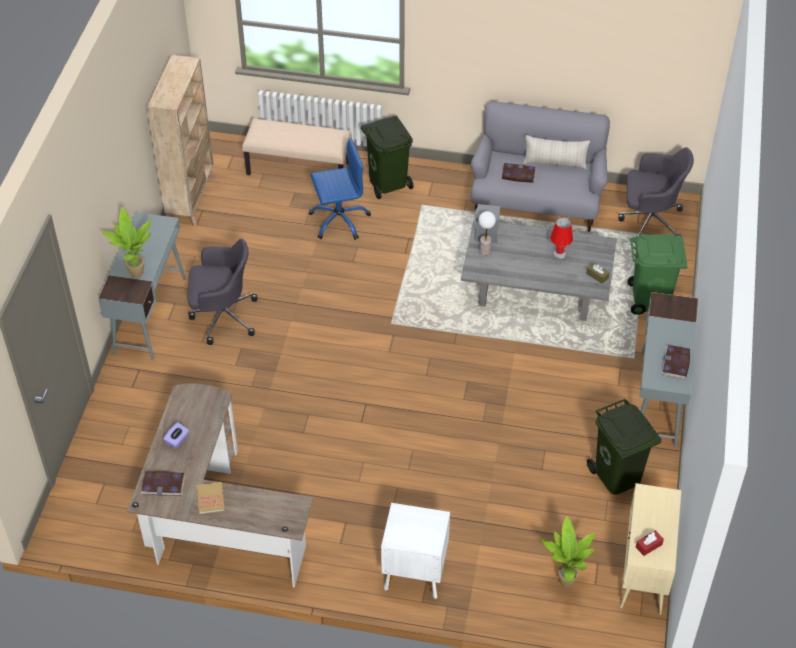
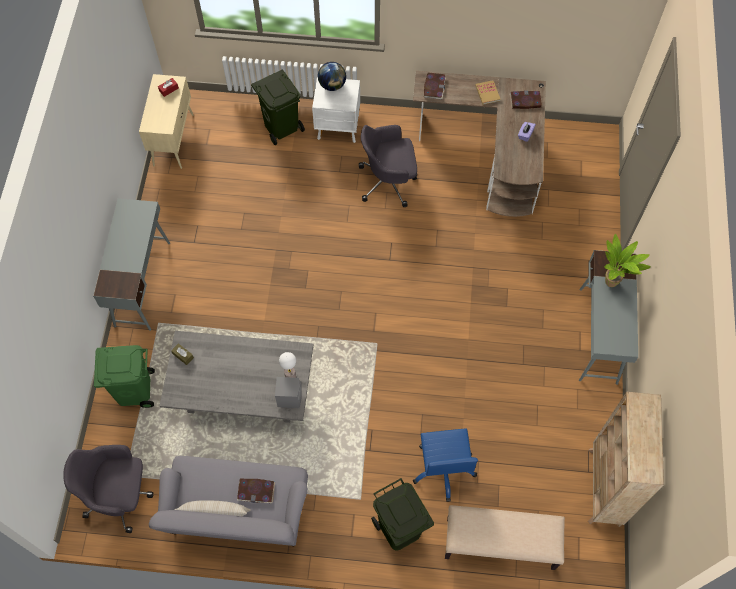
camera: 175 degrees right, 15 degrees up
(222, 316) = (532, 339): grey office chair -> grey office chair (388, 181)
(339, 220) = (443, 469): blue office chair -> blue office chair turned 75 degrees counterclockwise
(420, 541) = (332, 85): none -> globe
(560, 254) = (217, 380): red table lamp -> none
(564, 582) = (231, 129): potted plant -> none
(617, 476) = (185, 212): green trash can -> green trash can (282, 127)
(676, 363) = (124, 226): book -> book (434, 87)

